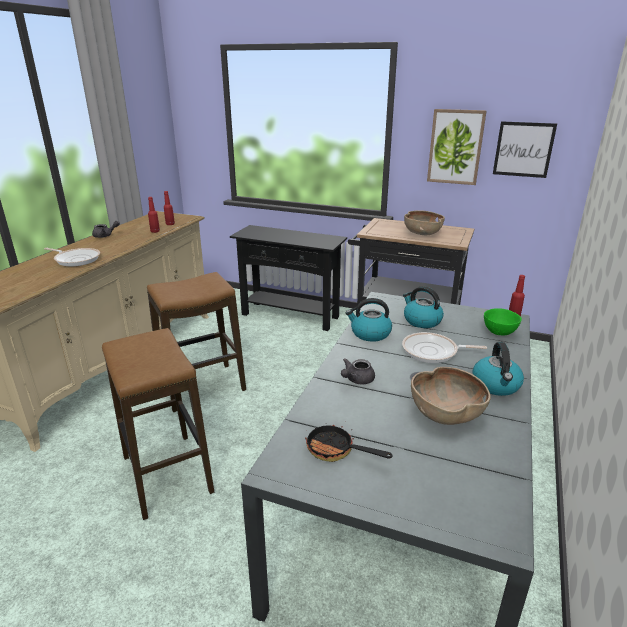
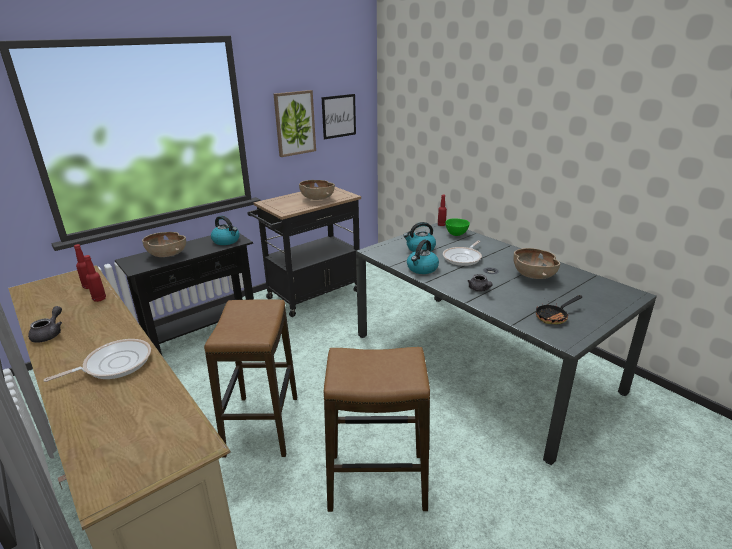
camera: 60 degrees left, 0 degrees up
(272, 234) = (167, 255): none -> brown bowl
(496, 385) = (512, 254): kettle -> kettle (226, 241)

